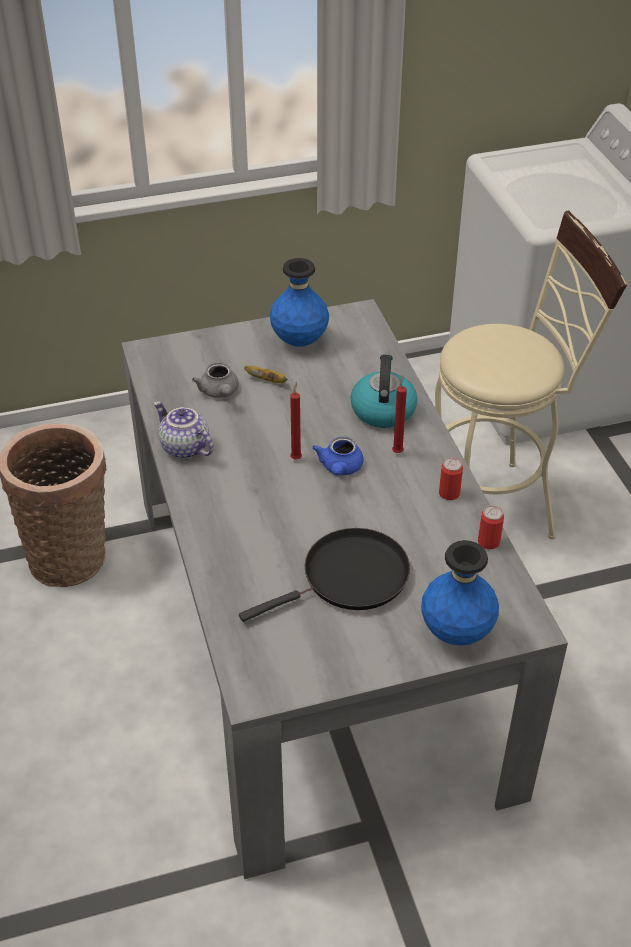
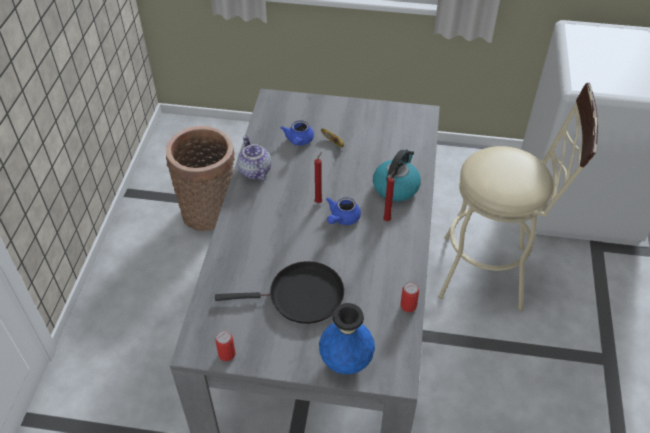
camera: 25 degrees right, 5 degrees up
(219, 392) = (299, 141): grey teapot -> blue teapot
(299, 341) = (371, 121): blue vase -> none
(449, 493) = (403, 261): can -> can (227, 354)

